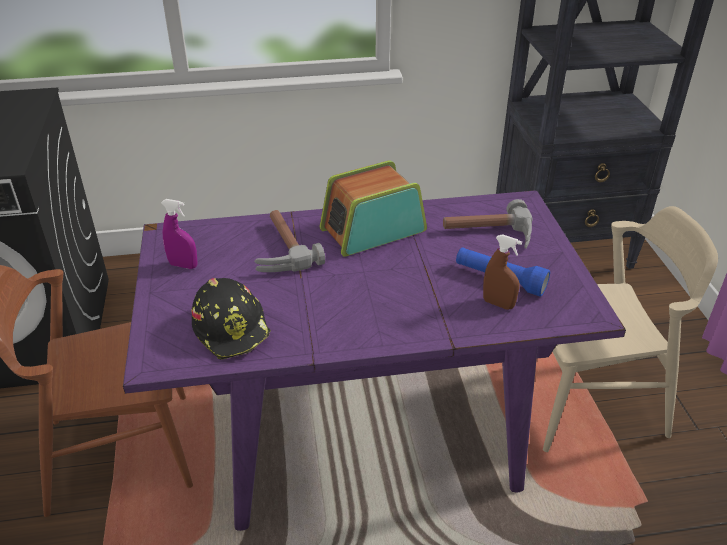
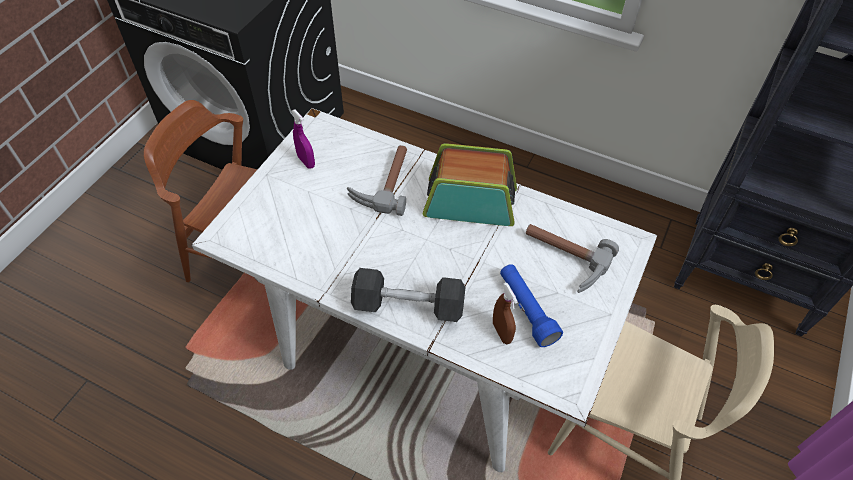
camera: 35 degrees right, 15 degrees up
(232, 328) = (292, 238): black hard hat -> none
(363, 430) = (424, 346): purple dining table -> white dining table
(401, 324) = (408, 306): none -> grey dumbbell

